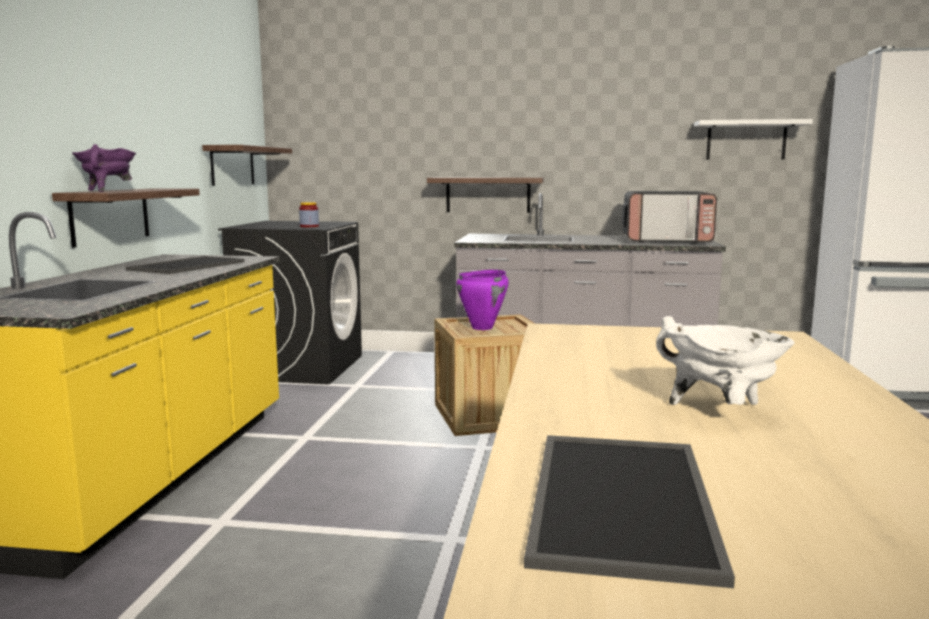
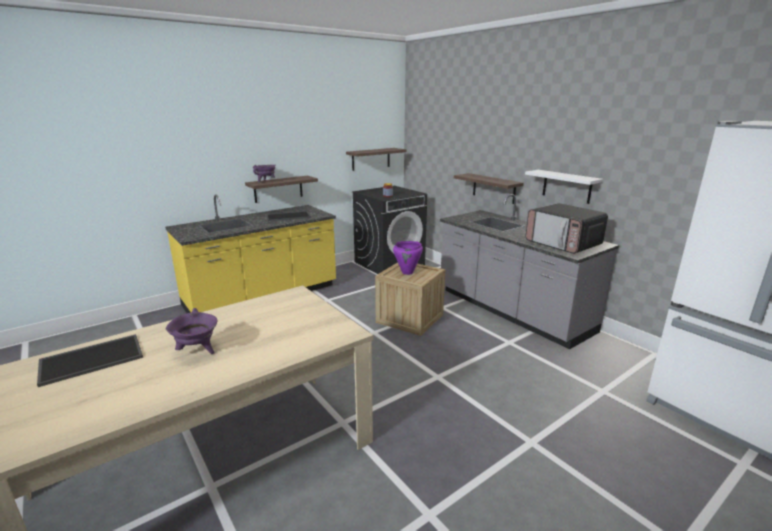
camera: 45 degrees right, 10 degrees up
(721, 411) = (197, 351): white cooking pot -> purple cooking pot
(746, 140) = (664, 176): white shelf -> white shelf (566, 186)

